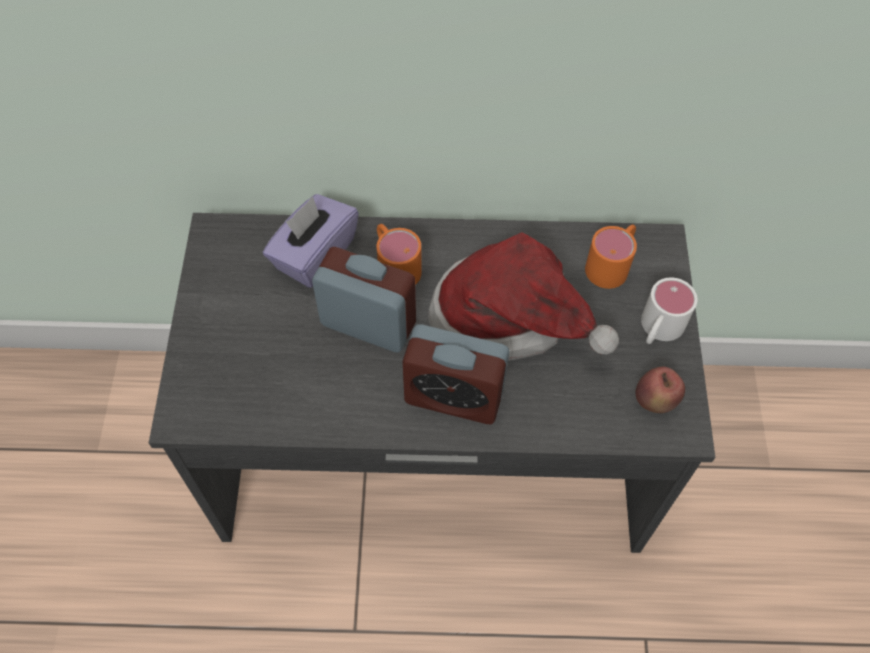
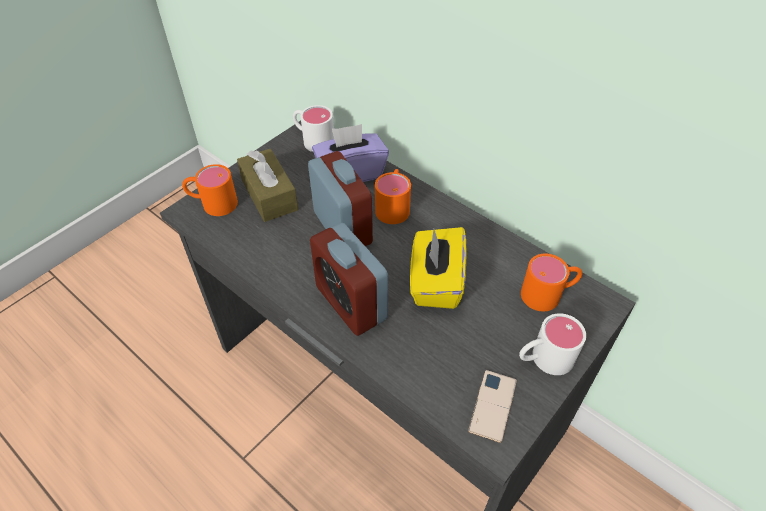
camera: 40 degrees right, 10 degrees down
(198, 390) = (212, 203): none -> orange mug
(232, 240) = (313, 139): none -> white mug
(253, 338) = (269, 195): none -> brown tissue box
(509, 321) = (435, 283): hat -> yellow tissue box
(654, 401) = (492, 405): apple -> phone

